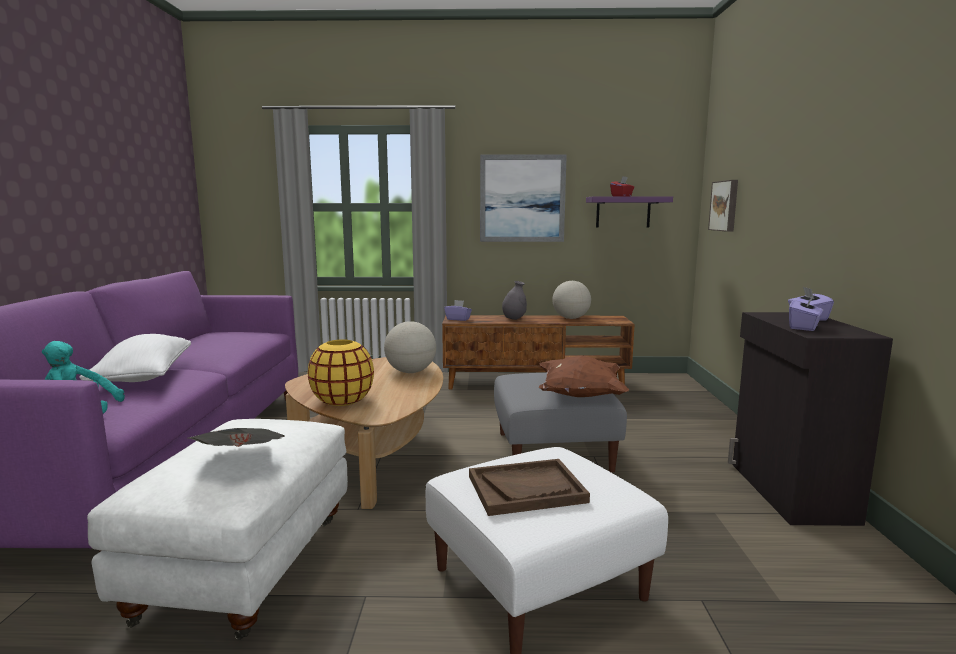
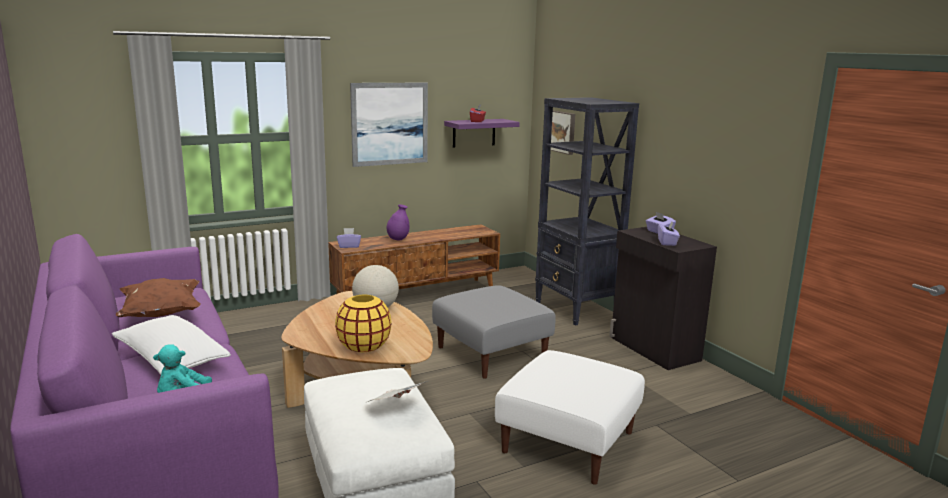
camera: 30 degrees left, 5 degrees up
(514, 319) = (398, 239): grey vase -> purple vase
(526, 489) = (569, 382): brown tray -> none
(570, 318) = (444, 233): globe -> none
(580, 396) = (520, 307): brown pillow -> brown pillow (161, 314)
(711, 425) = (576, 309): none -> black bookcase

